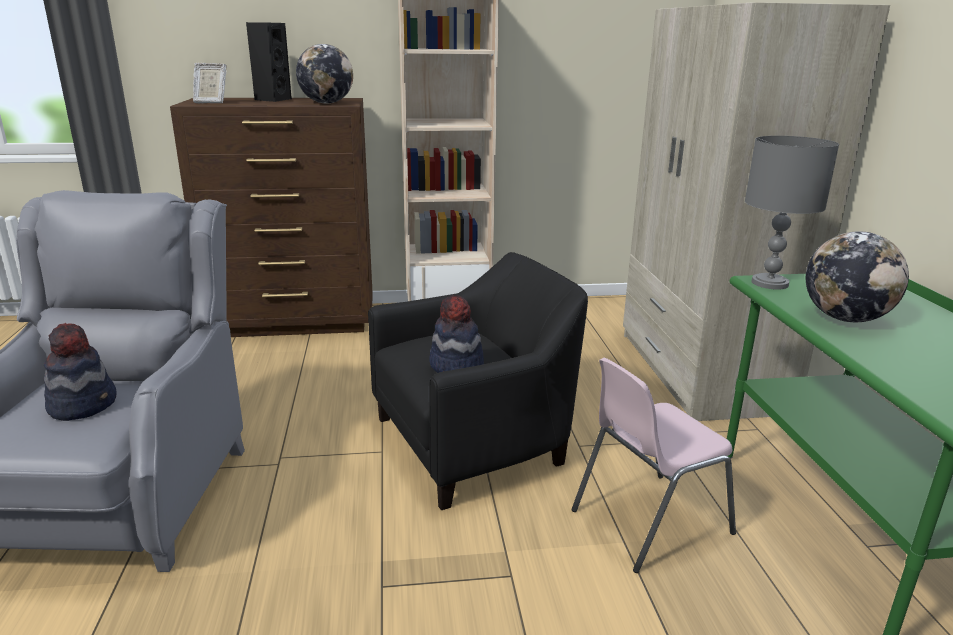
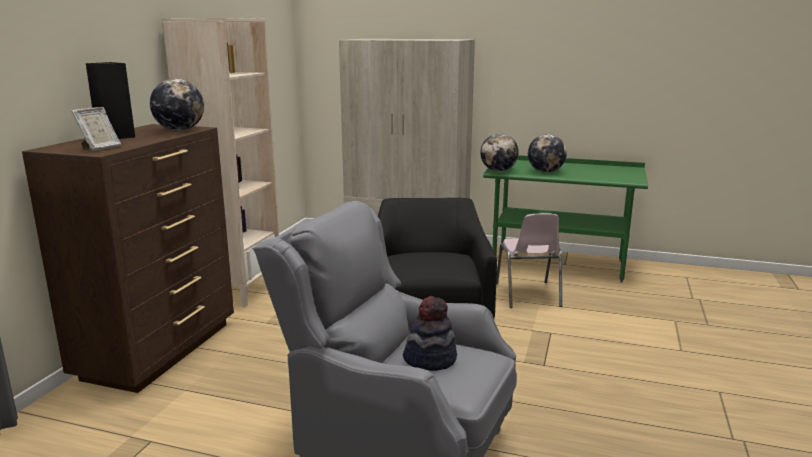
camera: 65 degrees left, 5 degrees down
(456, 367) = (448, 262): hat -> none
(769, 283) = (498, 171): grey table lamp -> globe

